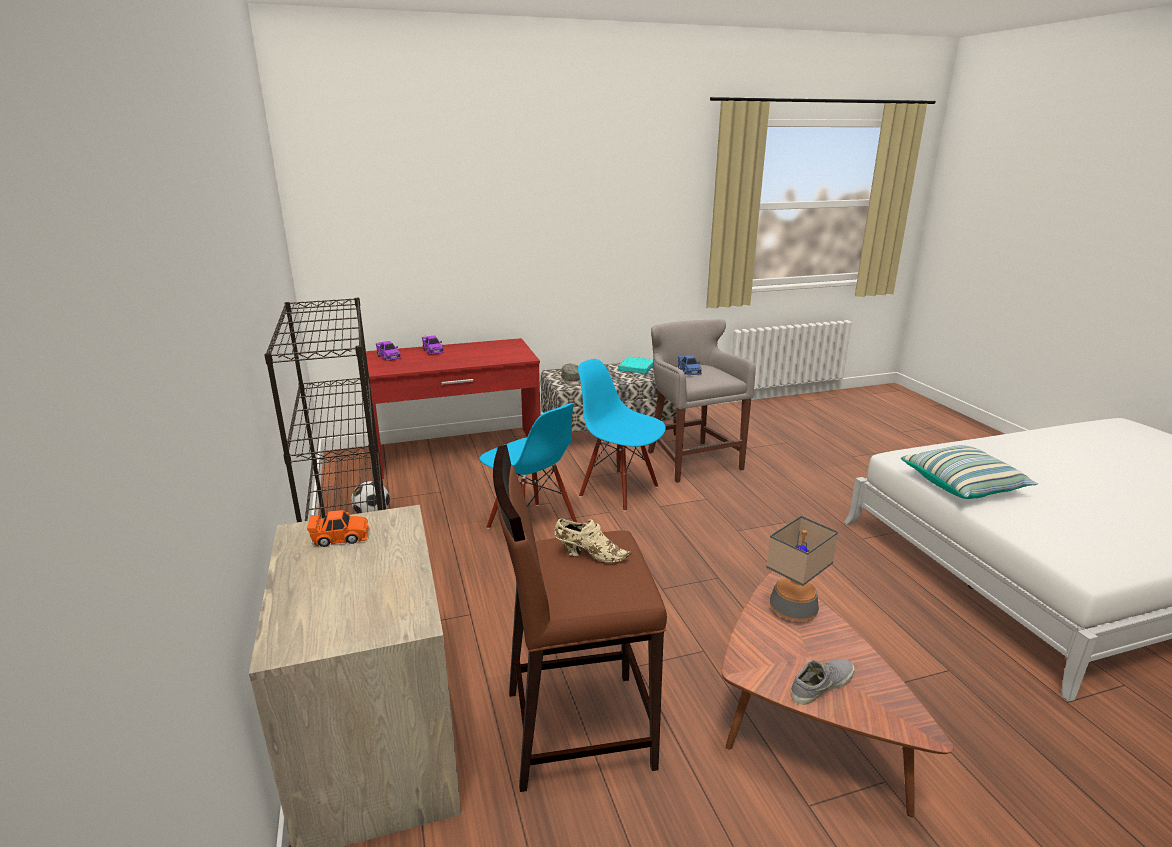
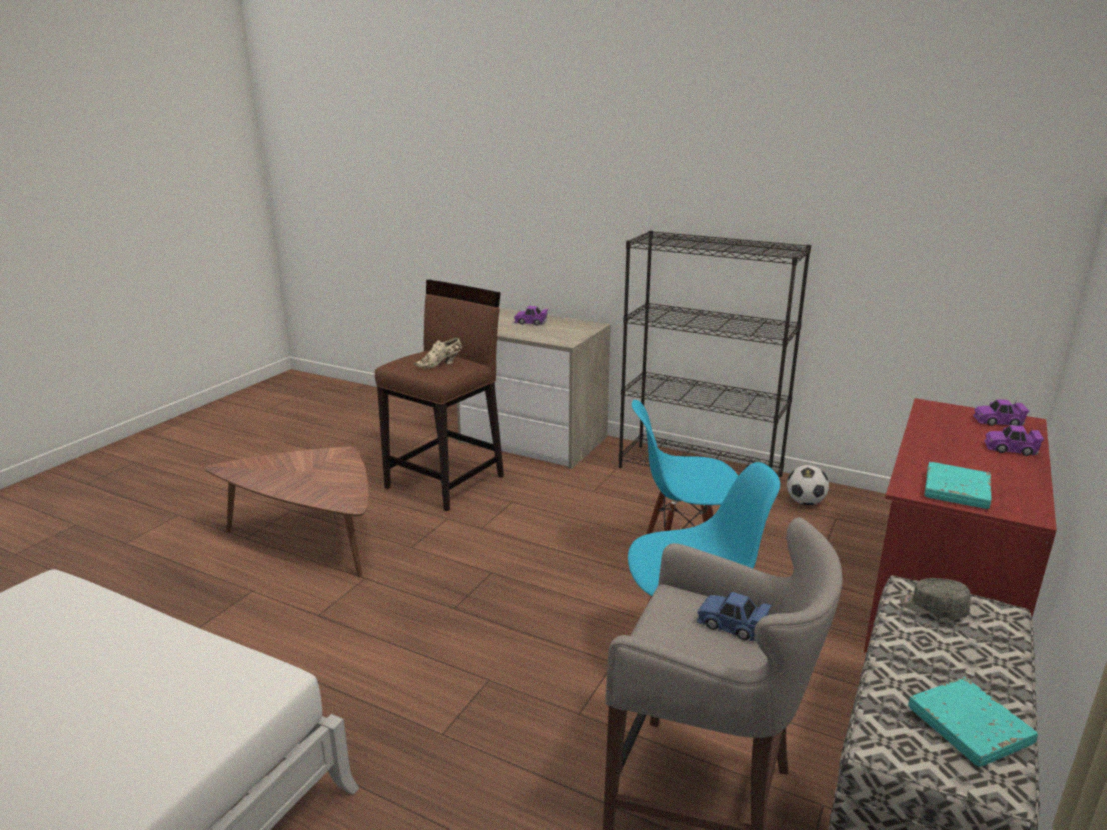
camera: 135 degrees right, 0 degrees up
(330, 583) = (531, 322): none -> purple toy car
(340, 538) = (569, 330): orange toy car -> none
(510, 352) = (956, 490): none -> turquoise book
(793, 609) = (330, 491): table lamp -> none
(820, 684) = (291, 463): grey shoe -> none
(963, 485) = (162, 661): pillow -> none

